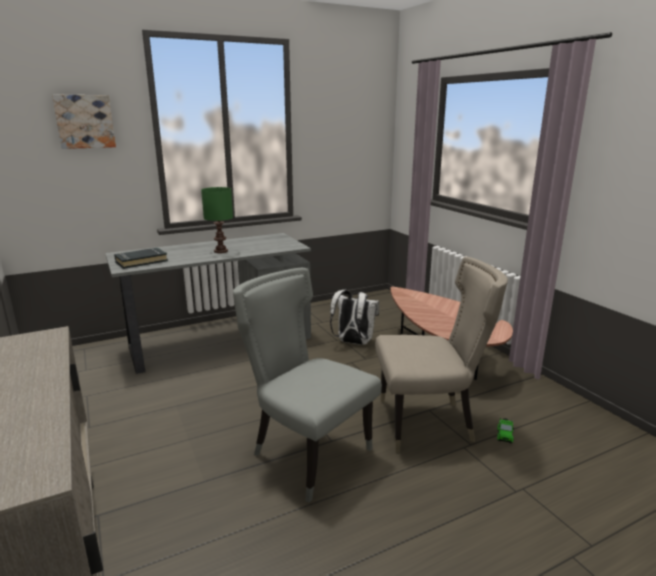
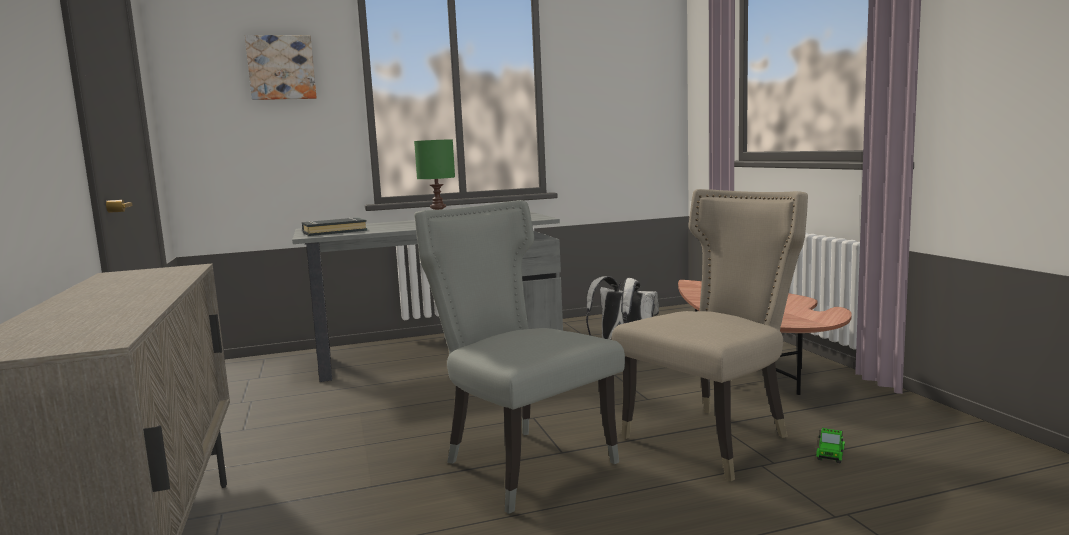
camera: 10 degrees right, 10 degrees down
(429, 423) = (714, 438): beige chair -> beige chair turned 45 degrees counterclockwise

